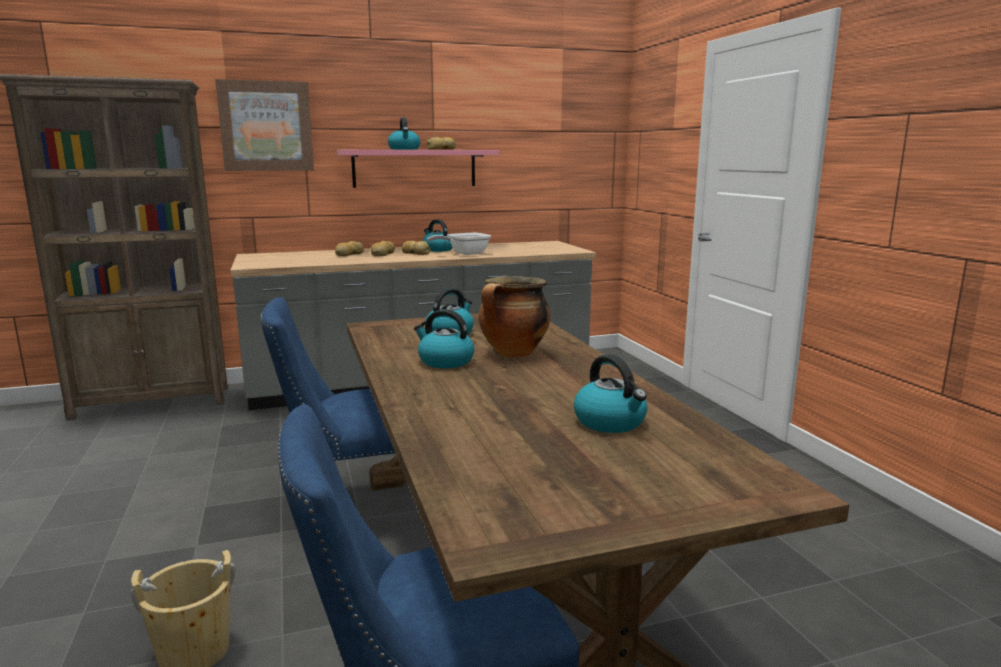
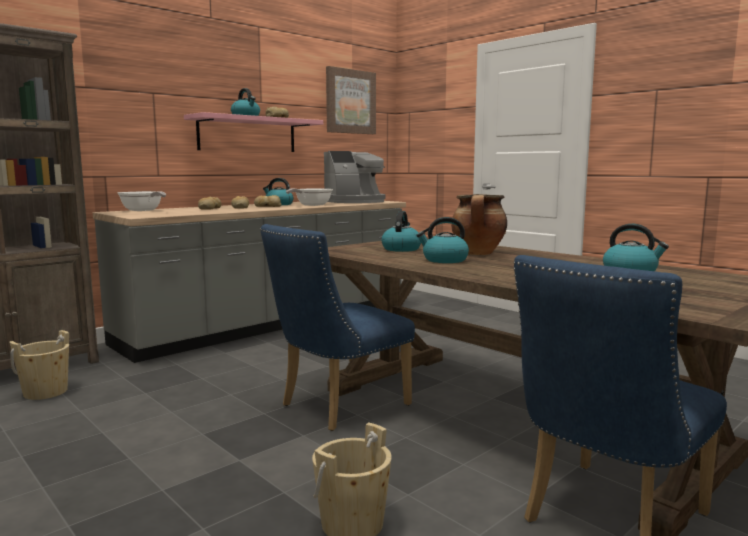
camera: 25 degrees left, 5 degrees down
(149, 430) = (45, 392): none -> beige bucket
(266, 126) = (120, 88): picture -> picture (350, 101)
(282, 254) = (143, 210): none -> frying pan
(536, 248) = (355, 201): none -> coffee machine

